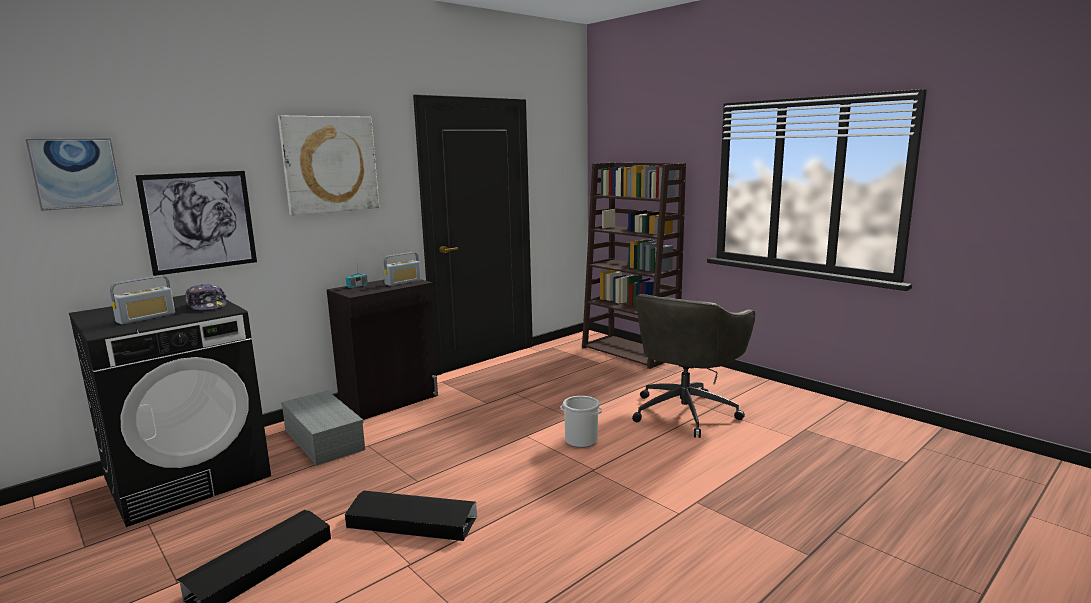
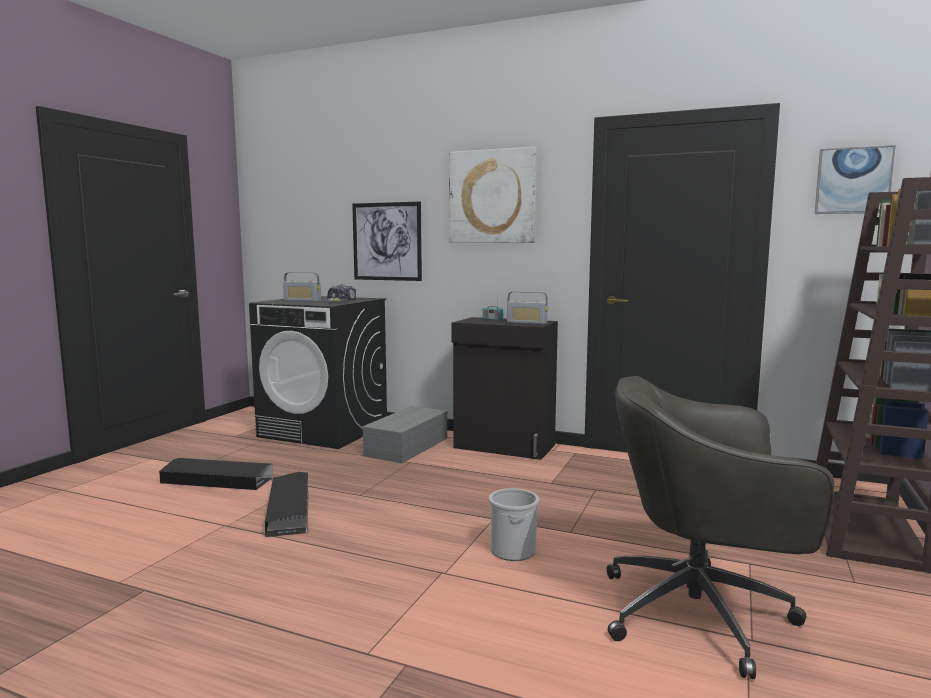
camera: 65 degrees right, 5 degrees down
(76, 173) = (324, 201): picture -> picture (853, 180)

